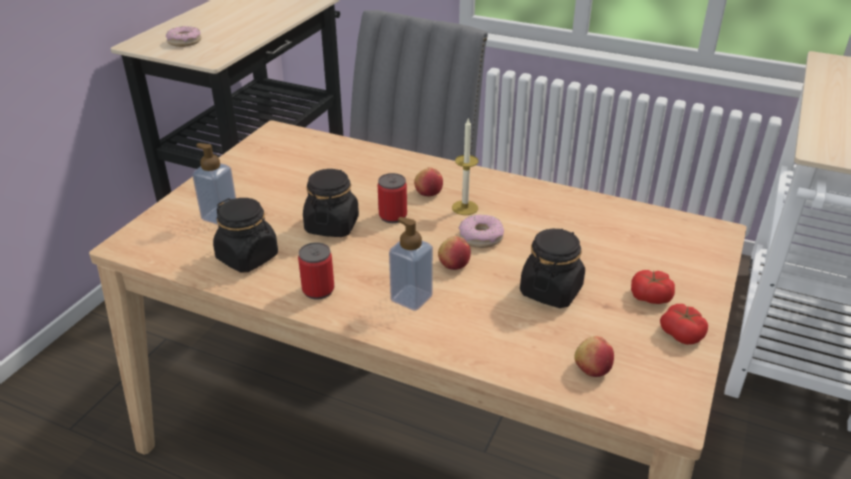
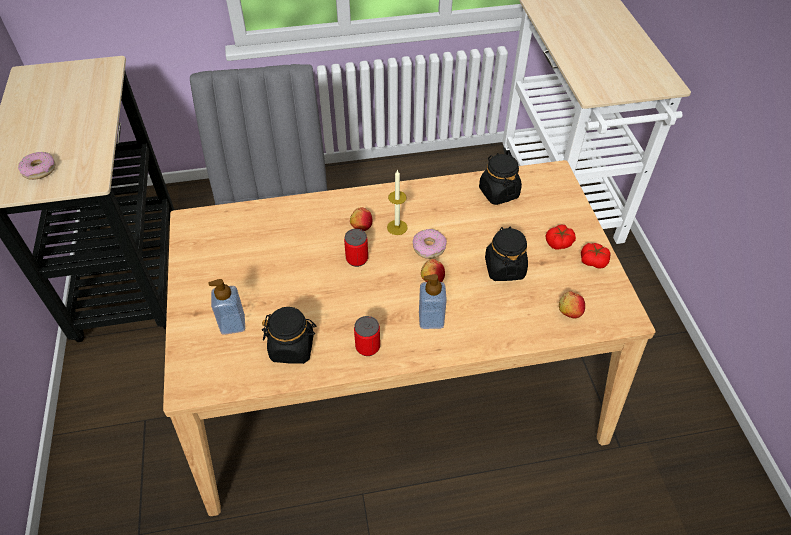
camera: 35 degrees left, 15 degrees up
(332, 225) = (323, 288): black jar -> black jar (498, 192)

